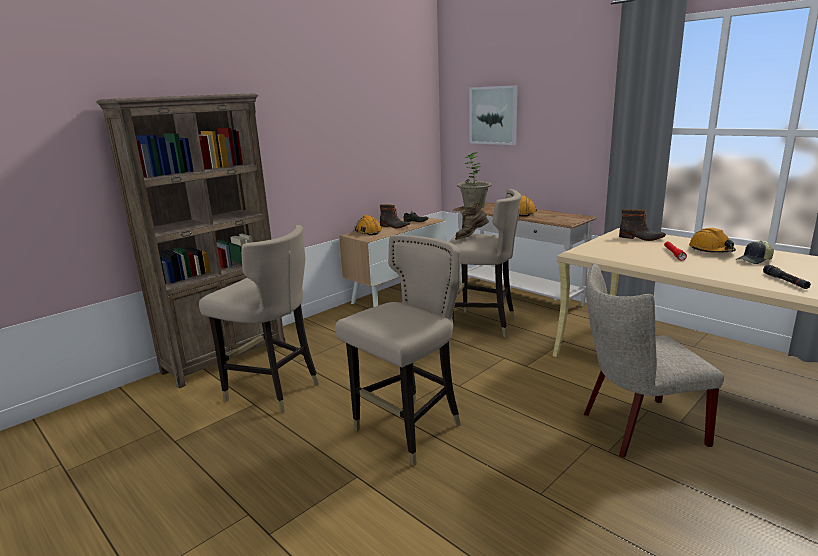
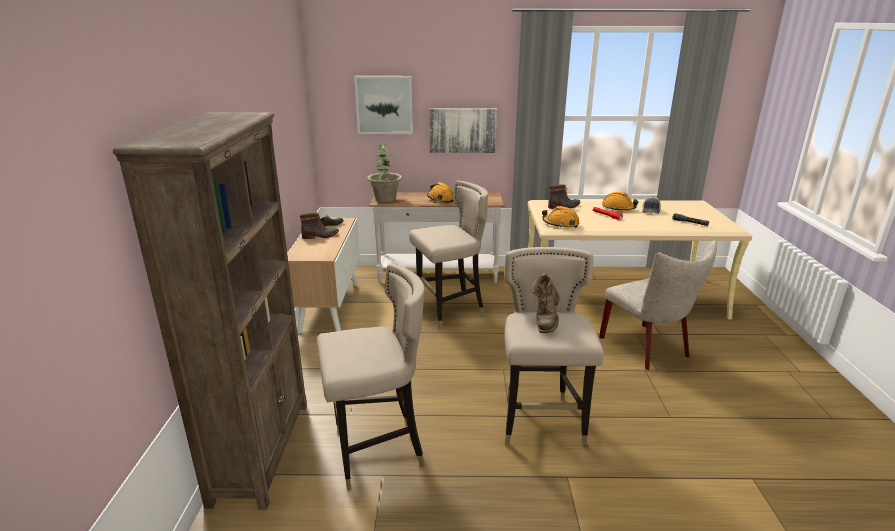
camera: 45 degrees left, 5 degrees up
(368, 231) = (306, 248): orange hard hat -> orange hard hat (560, 224)
(471, 237) = (437, 233): brown boot -> brown boot (546, 321)
(562, 143) = (462, 130): none -> picture
(636, 429) = (648, 349): beige chair -> beige chair turned 60 degrees counterclockwise

